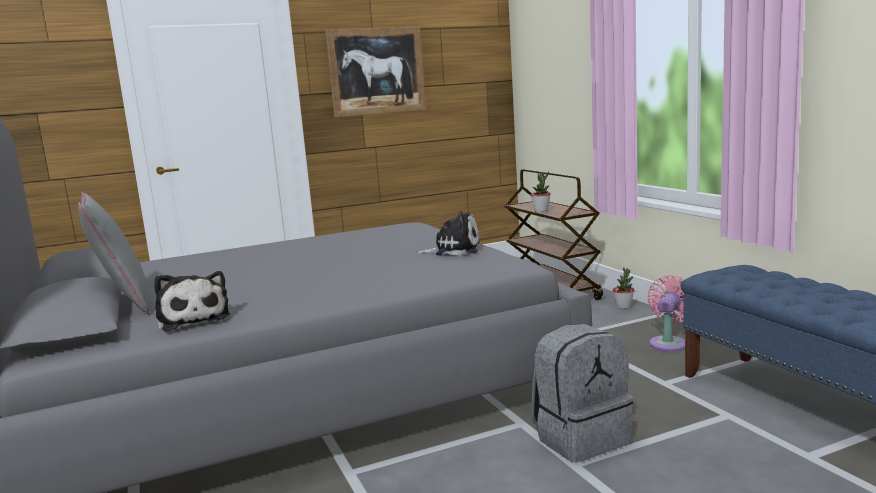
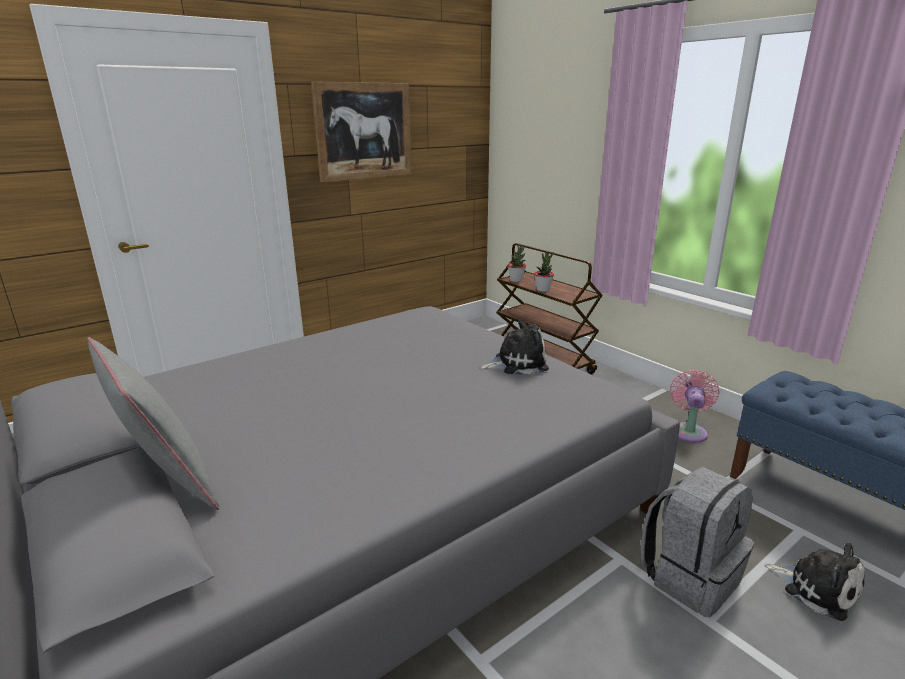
camera: 15 degrees left, 10 degrees up
(193, 319) = (291, 519): plush toy -> plush toy (817, 588)
(623, 306) = (619, 382): potted plant -> potted plant (516, 280)

